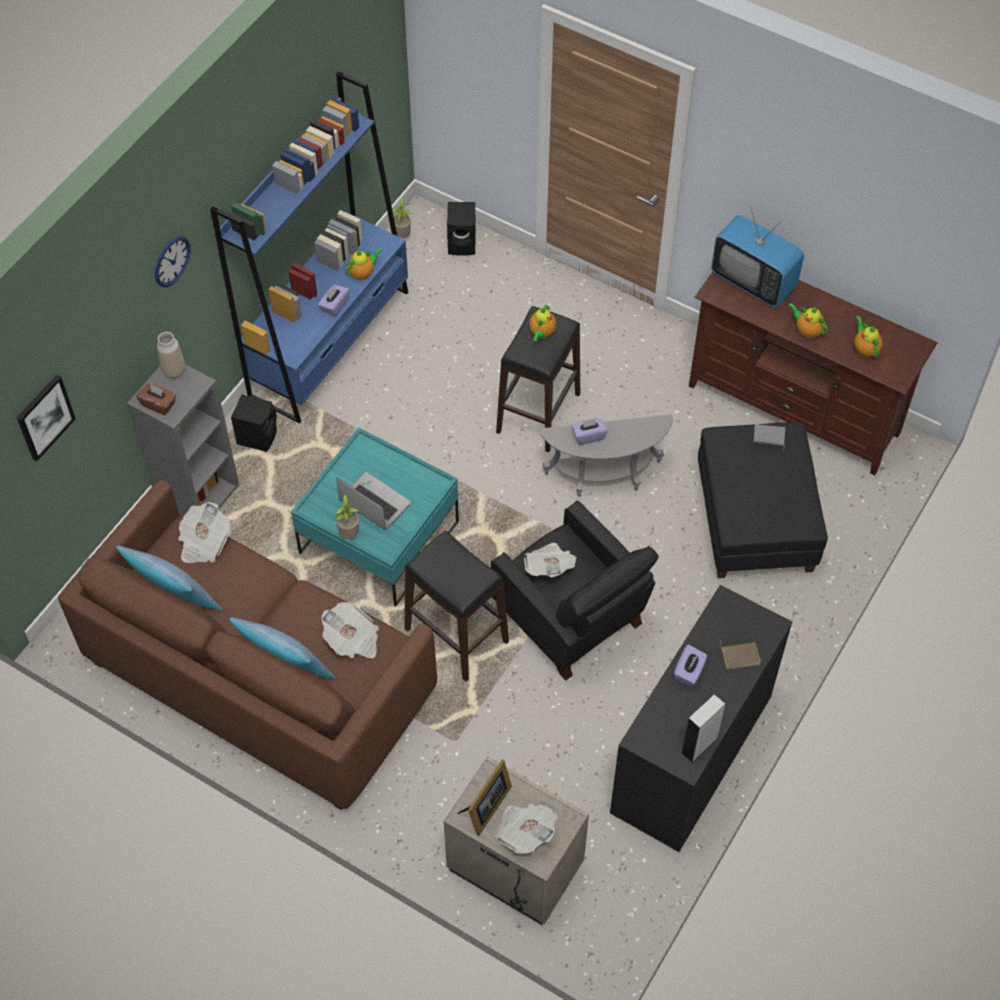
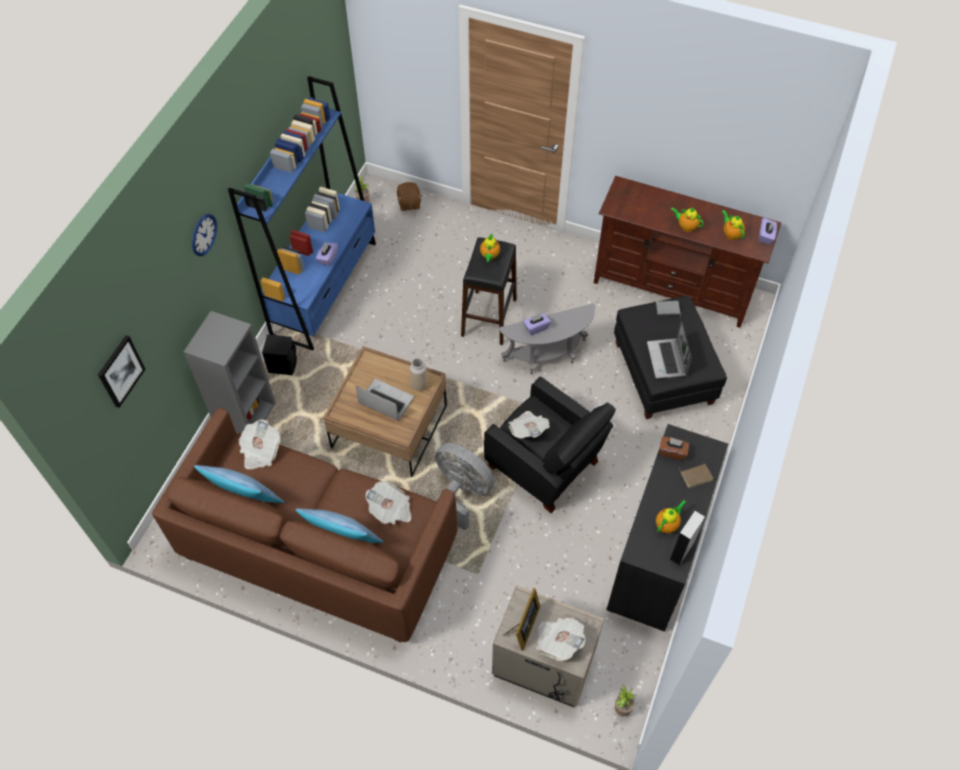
camera: 10 degrees left, 0 degrees up
(158, 404) = (209, 349): brown tissue box -> brown tissue box (672, 452)
(174, 371) = (217, 322): vase -> vase (419, 385)
(349, 534) = (371, 427): potted plant -> potted plant (621, 708)
(363, 273) = (344, 231): teapot -> teapot (667, 524)
(379, 538) = (389, 427): turquoise coffee table -> brown coffee table
(456, 635) = (462, 492): black stool -> grey fan
(463, 243) = (409, 203): black speaker -> brown plush toy
(689, 672) = (660, 494): purple tissue box -> purple tissue box (765, 236)
(752, 503) = (667, 360): none -> laptop
(753, 281) = (639, 196): television -> none

